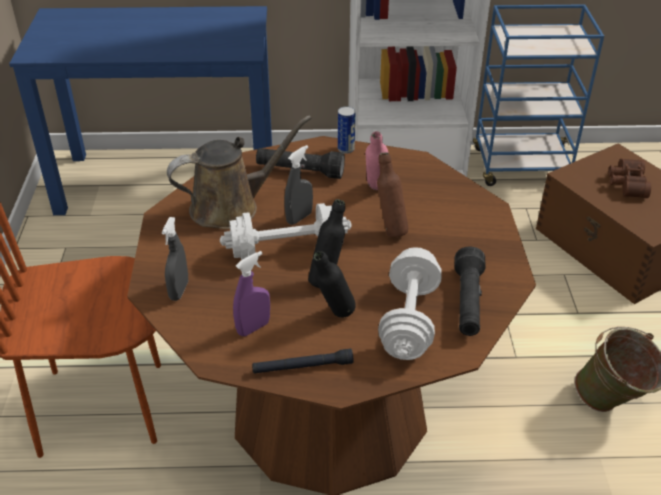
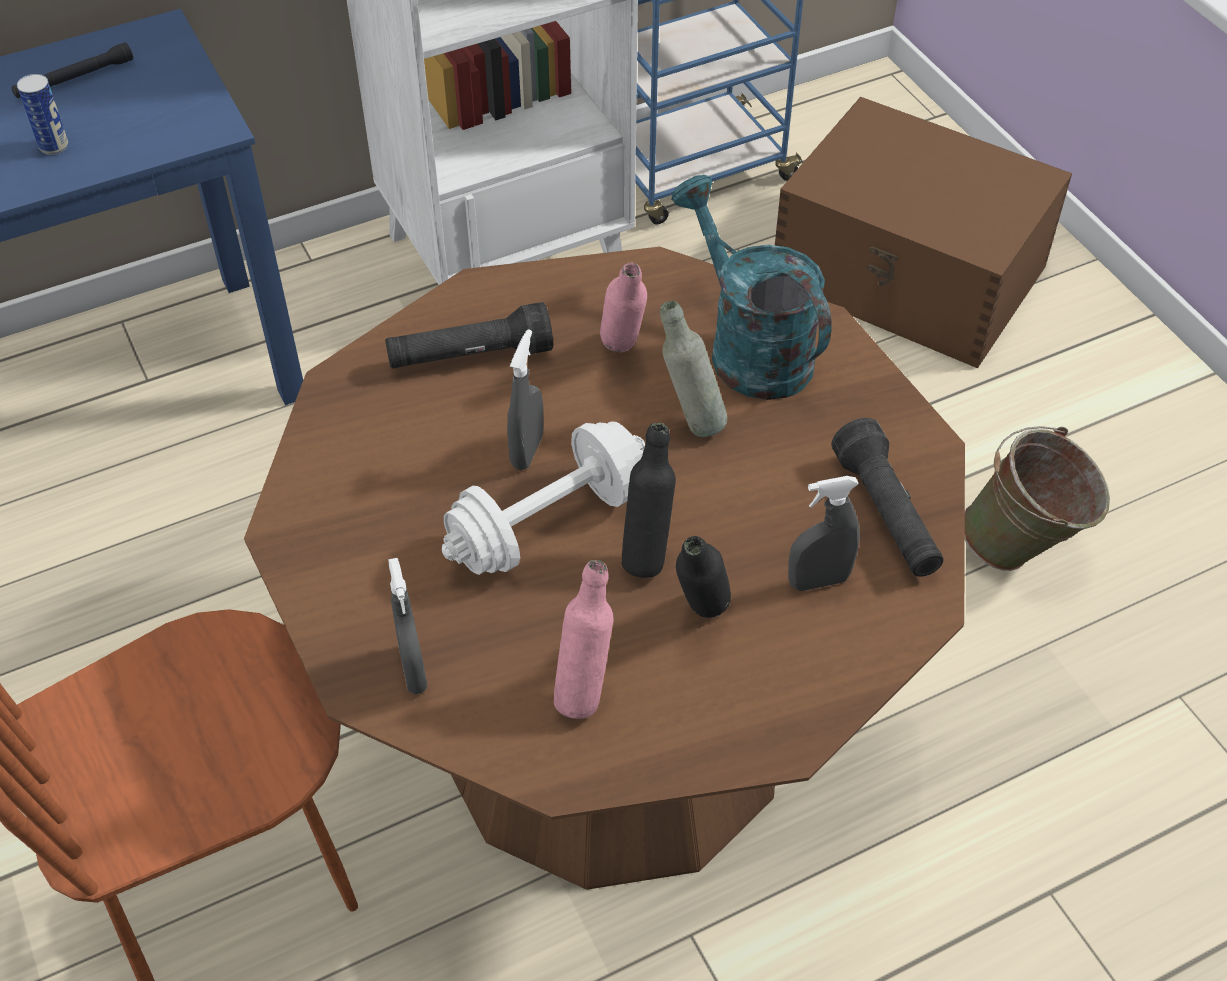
camera: 25 degrees left, 10 degrees up
(231, 207) = (396, 471): brown watering can -> none
(253, 327) = (584, 691): purple spray bottle -> pink bottle
(302, 367) = (707, 730): black flashlight -> black flashlight (74, 79)
(346, 149) = (521, 284): can -> can (54, 146)
(390, 230) = (690, 422): brown bottle -> grey bottle
(409, 320) = (818, 581): white dumbbell -> grey spray bottle
(443, 206) = (748, 347): none -> turquoise watering can
(626, 184) = (909, 172): brown binoculars -> none

